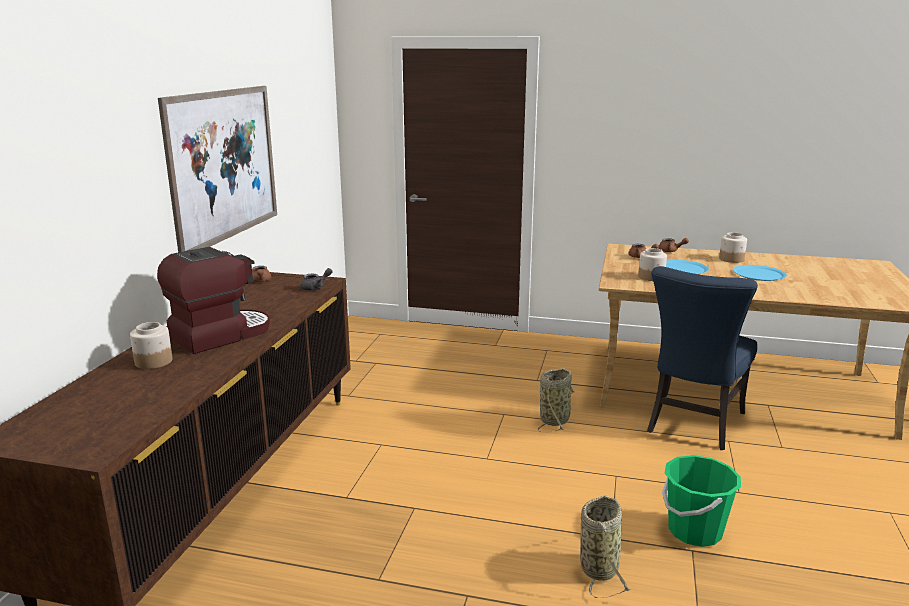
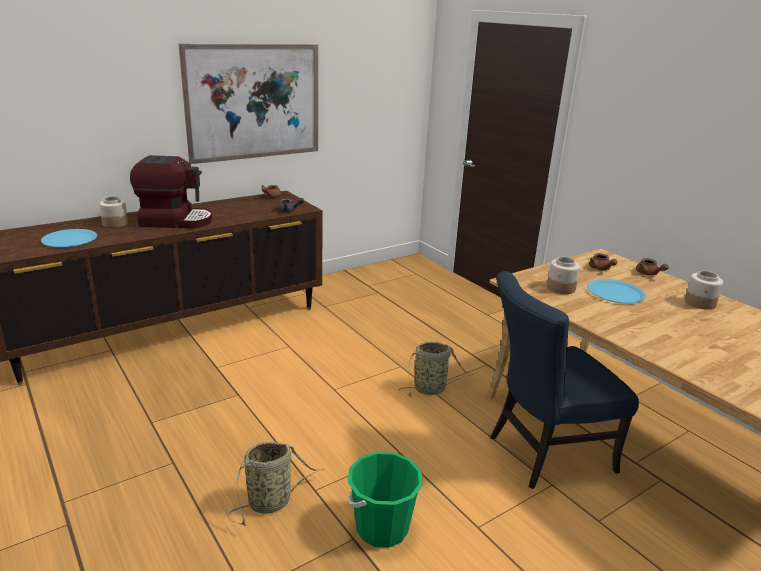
camera: 40 degrees right, 5 degrees up
(759, 274) = (692, 326): blue plate -> blue plate (70, 239)

